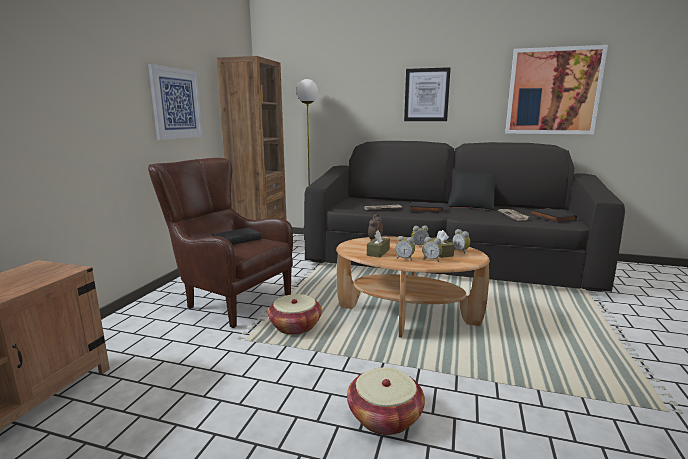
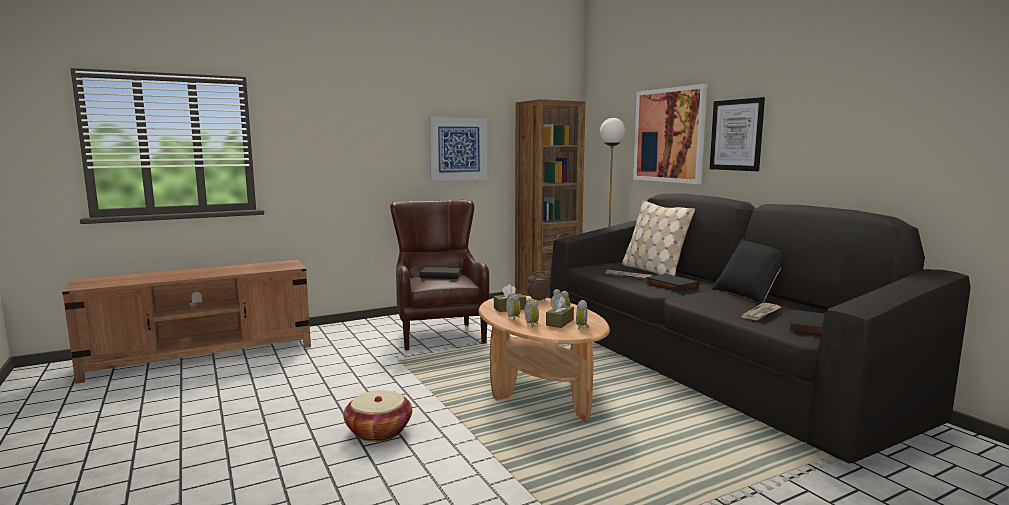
camera: 45 degrees right, 5 degrees down
(295, 326) = (443, 364): basket -> none
(381, 202) = (653, 271): none -> beige pillow
(553, 91) = (906, 129): picture -> picture (669, 135)

